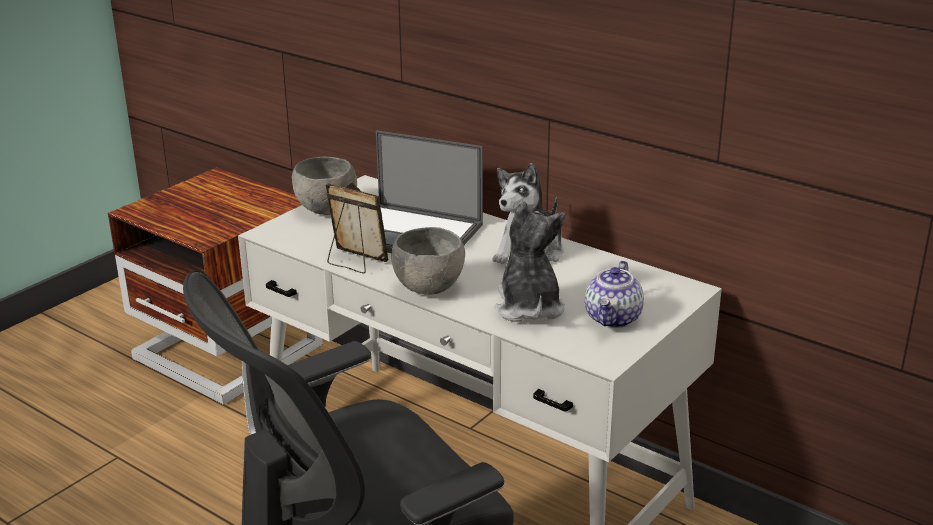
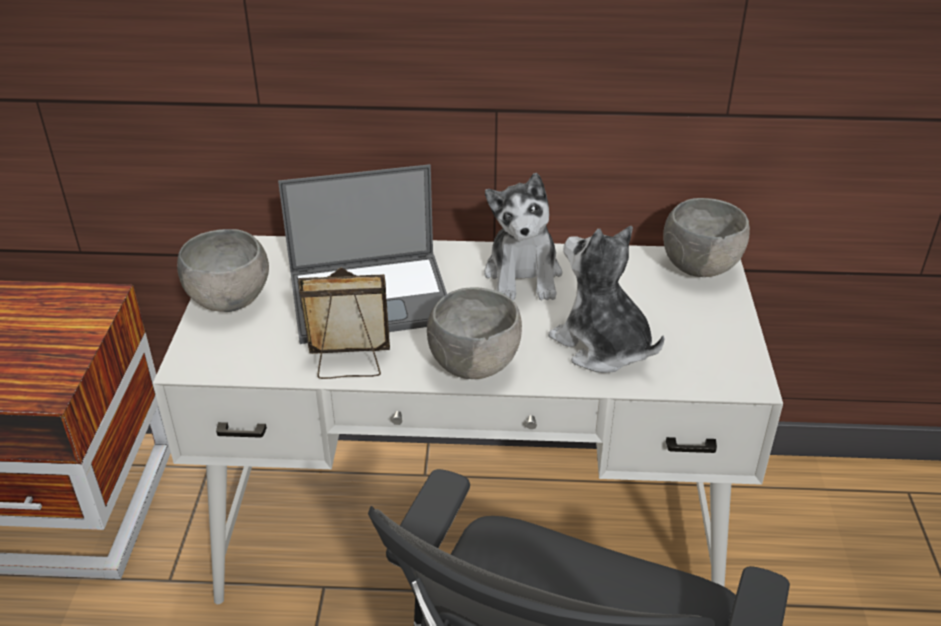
camera: 35 degrees left, 10 degrees up
(613, 319) = (694, 325): teapot -> none
(671, 289) = (700, 267): none -> grey bowl

